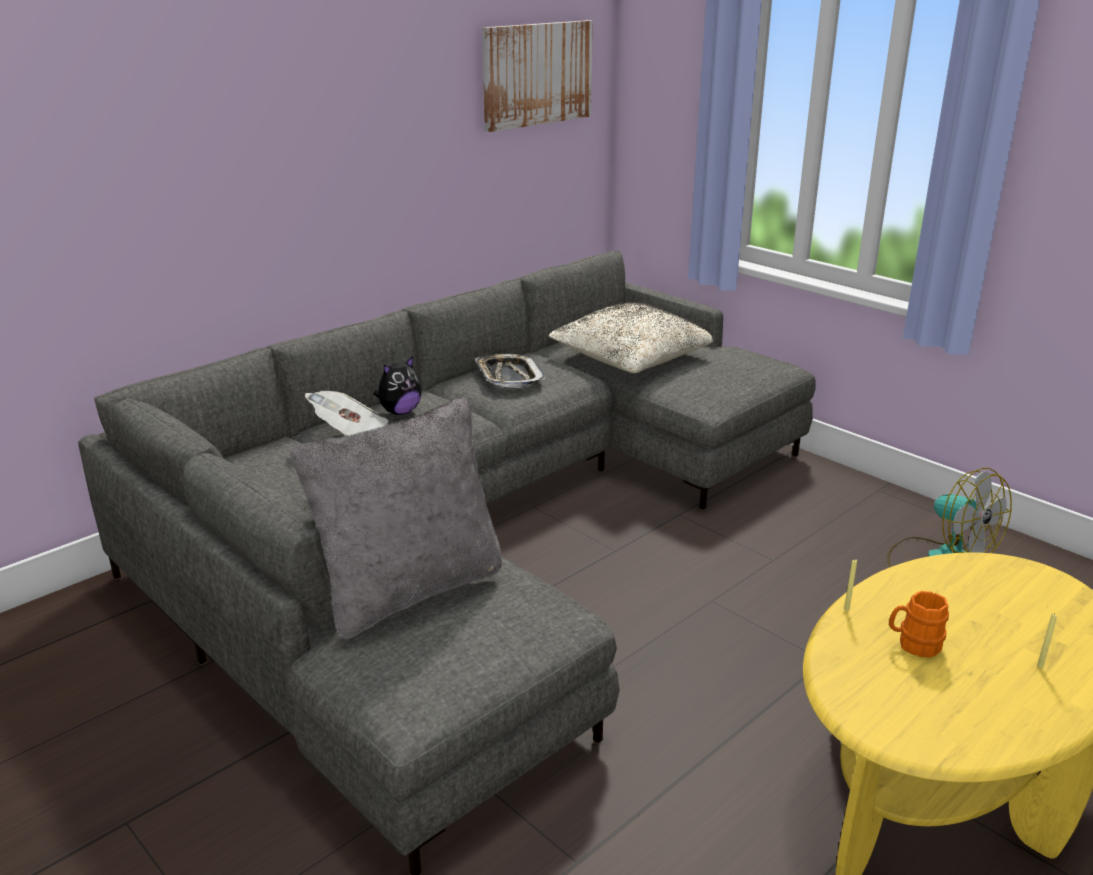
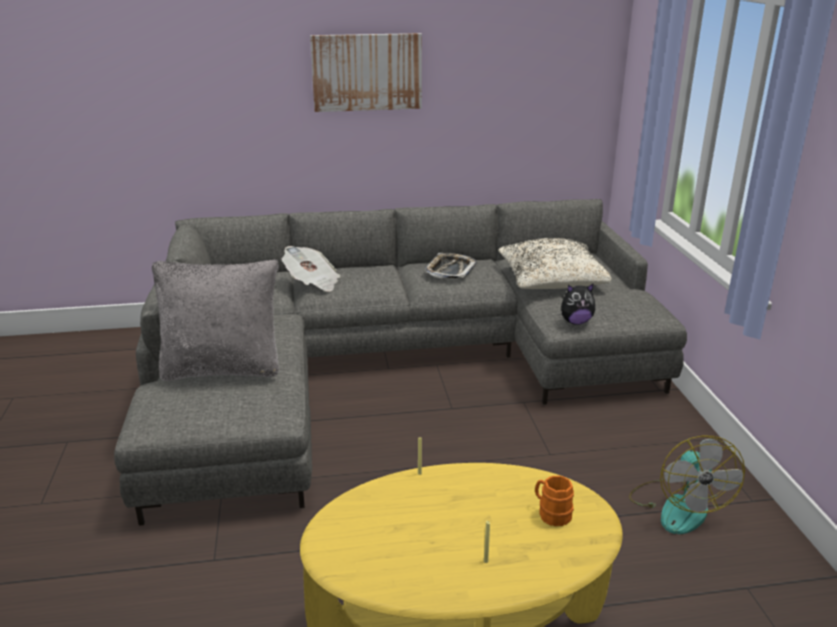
camera: 35 degrees right, 0 degrees up
(399, 412) = (357, 274): plush toy -> plush toy (575, 322)
(537, 74) = (541, 57): picture -> picture (367, 72)
(913, 644) = (426, 510): orange mug -> orange mug (551, 514)

